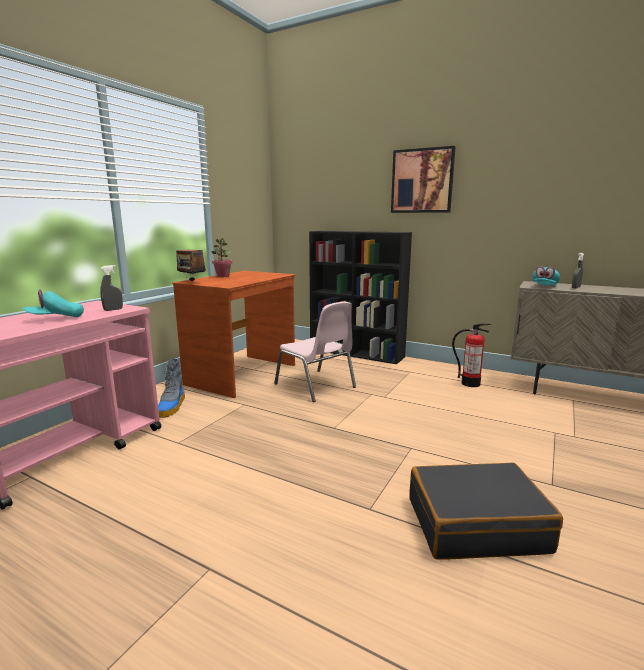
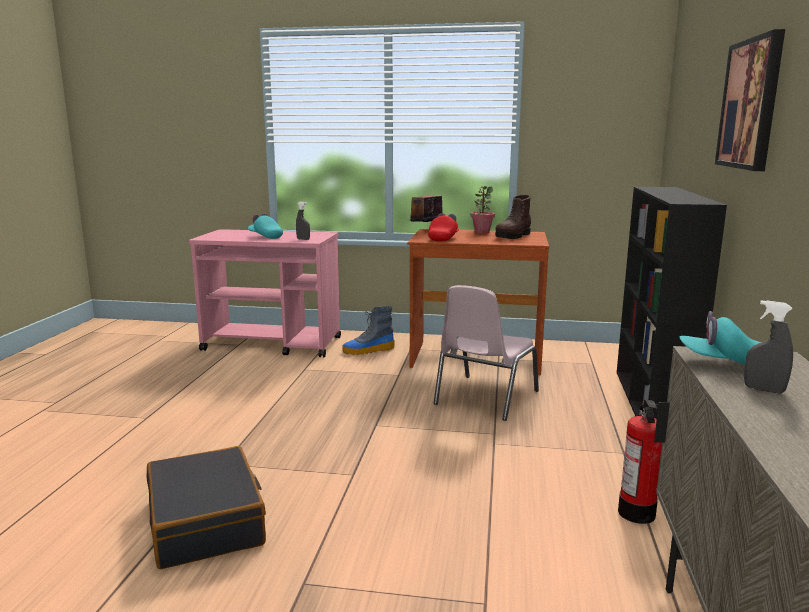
camera: 70 degrees right, 0 degrees up
(232, 282) = (443, 238): none -> red cap
(252, 274) = (513, 236): none -> brown boot

